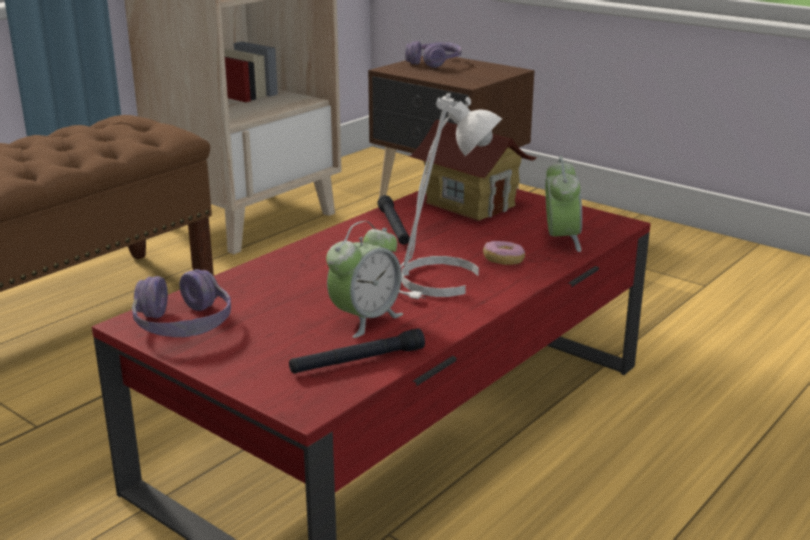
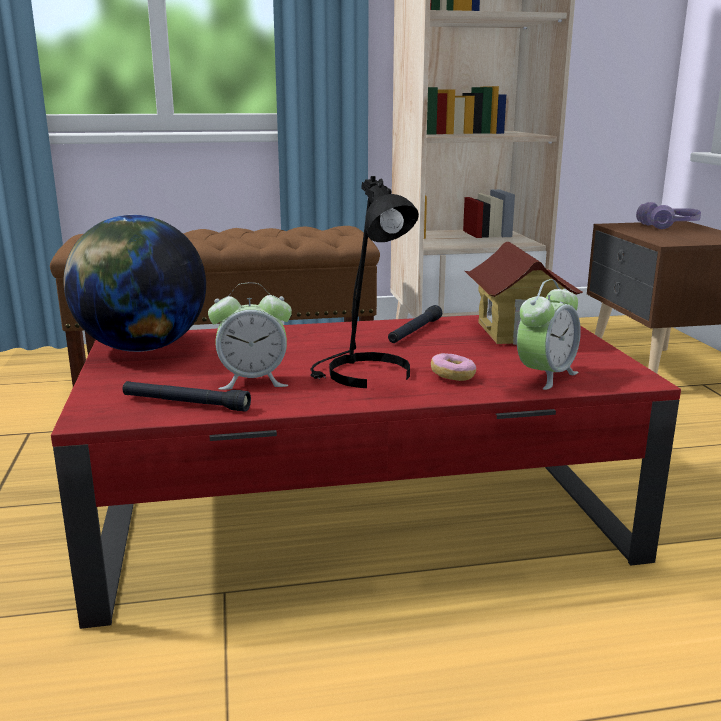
camera: 40 degrees right, 5 degrees down
(183, 324) = (141, 348): purple headphones -> globe
(439, 282) = (364, 375): white table lamp -> black table lamp

